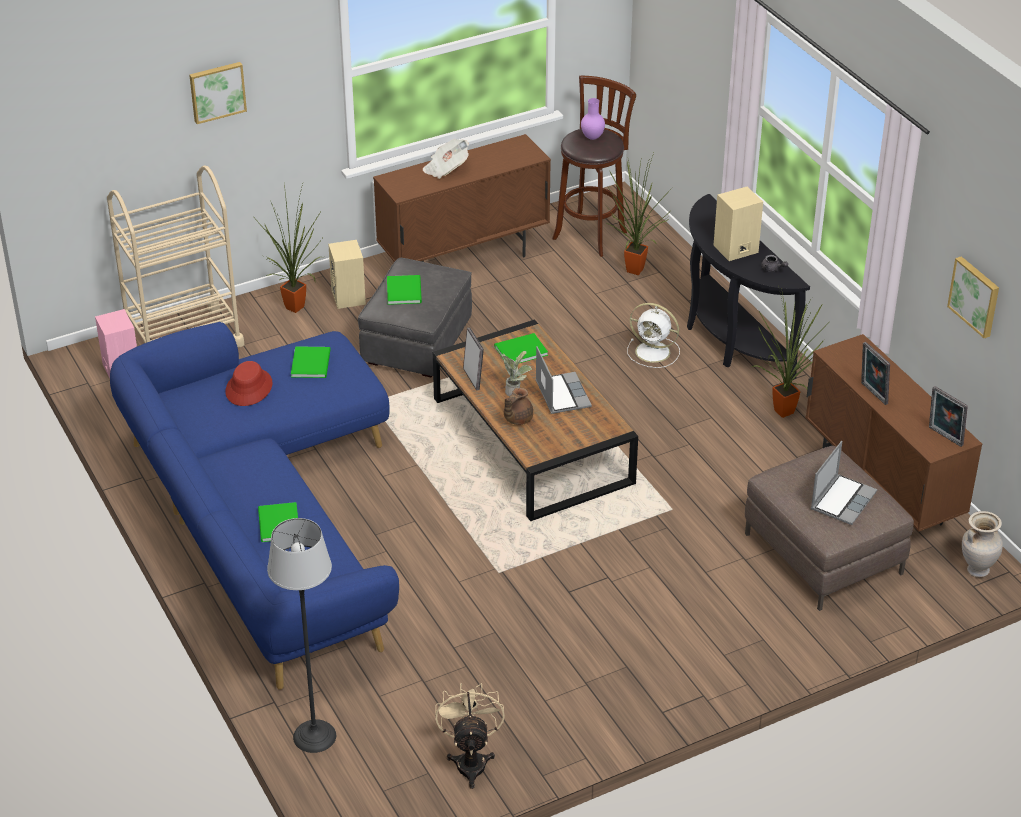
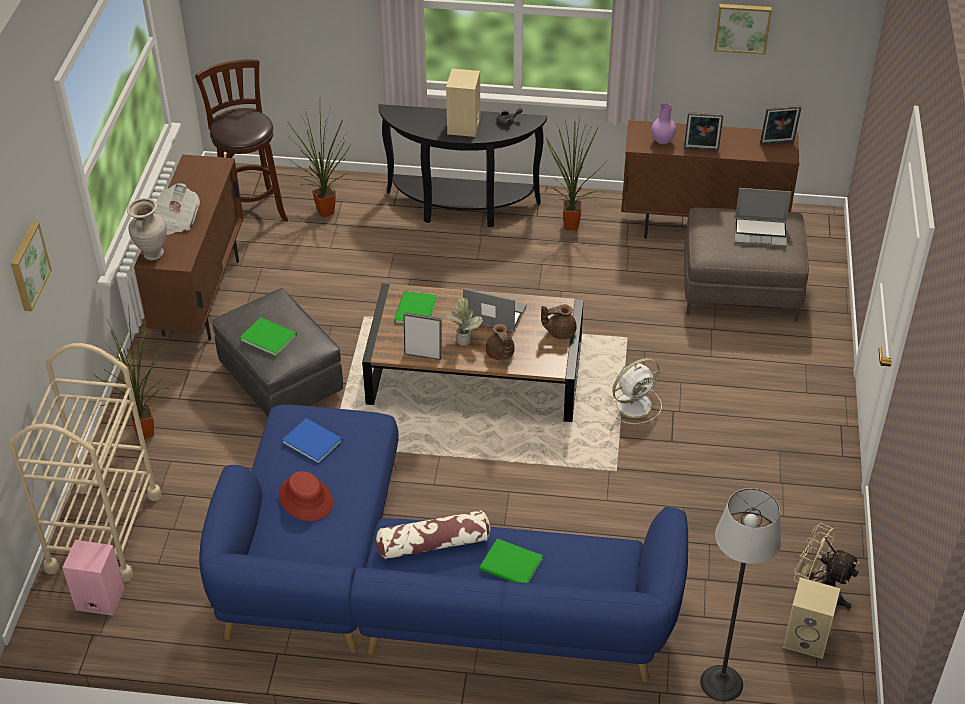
camera: 55 degrees left, 5 degrees up
(265, 474) = (433, 544): none -> pillow
(312, 363) = (312, 440): green book -> blue book
(349, 297) = (171, 391): beige speaker -> beige speaker (807, 638)
(580, 440) = (559, 332): none -> brown teapot
(592, 138) = (238, 122): purple vase -> purple vase (663, 142)
(654, 352) = (436, 254): white fan -> white fan (635, 404)
(842, 500) = (761, 233): laptop -> laptop turned 120 degrees clockwise
(977, 570) = (815, 227): beige vase -> beige vase (152, 254)

